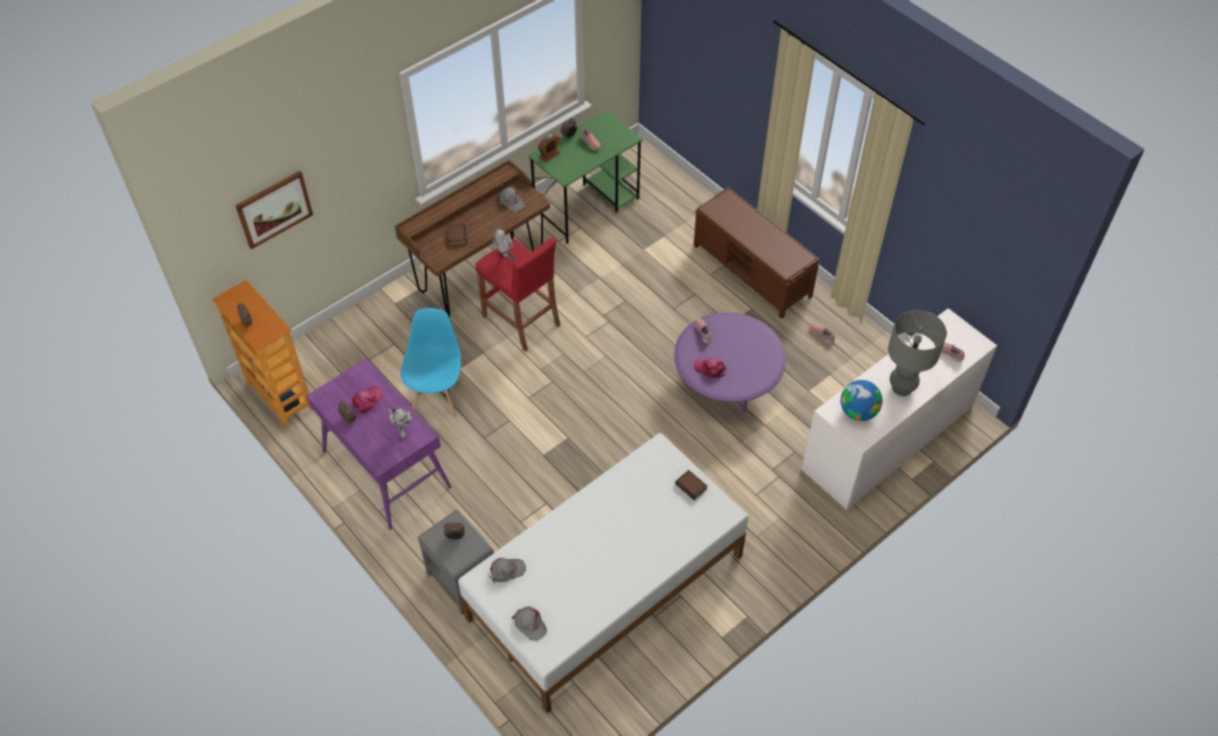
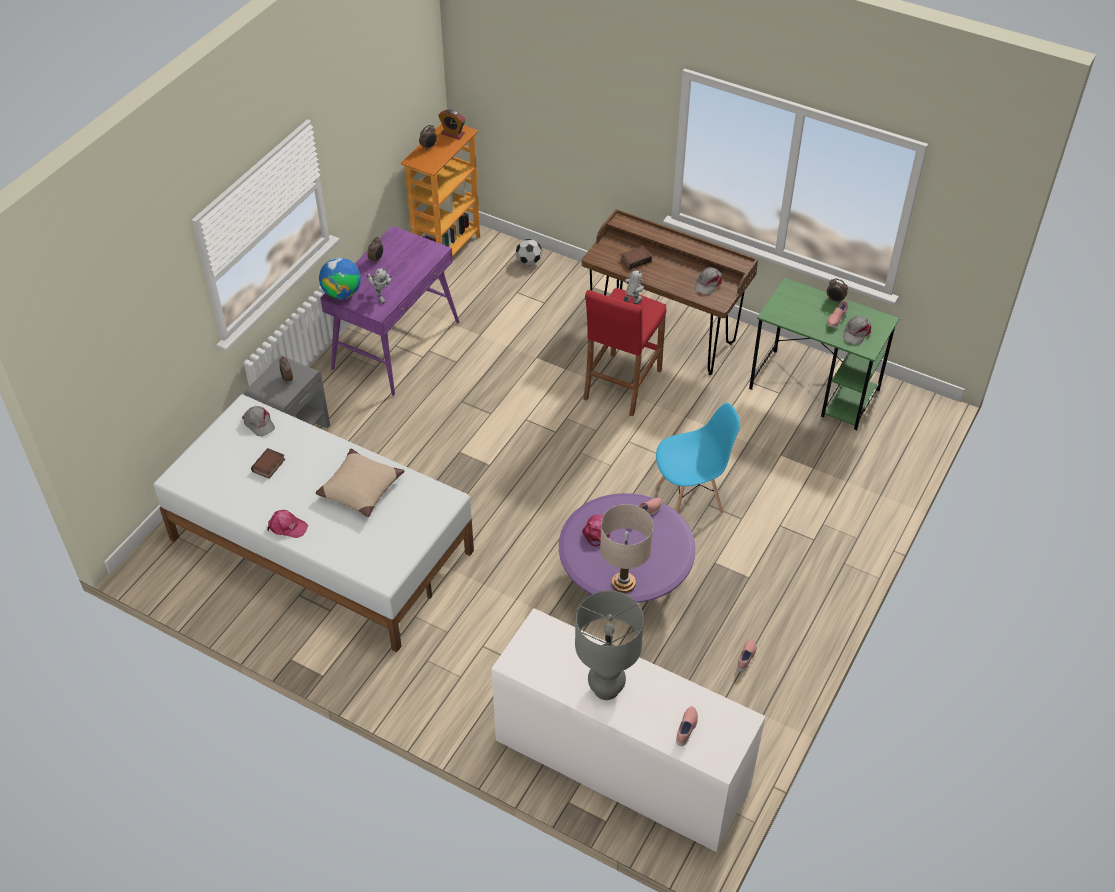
camera: 70 degrees right, 5 degrees down
(274, 209) = (528, 93): picture -> none
(334, 339) = (529, 262): none -> football
(367, 401) = (402, 264): pink cap -> pink cap (287, 527)
(402, 428) = (380, 296): toy robot -> toy robot turned 75 degrees counterclockwise
(438, 396) = (495, 353): blue chair -> blue chair (690, 499)
(529, 624) = (205, 456): grey cap -> grey cap (856, 332)
(549, 155) = (795, 293): alarm clock -> alarm clock (452, 133)
(622, 507) = (360, 488): none -> beige pillow
(692, 486) = (407, 538): book -> book (269, 466)
(752, 271) = (808, 564): brown bench -> none
(766, 368) = (623, 583): none -> beige table lamp
(858, 412) = (549, 650): globe -> globe (342, 293)

